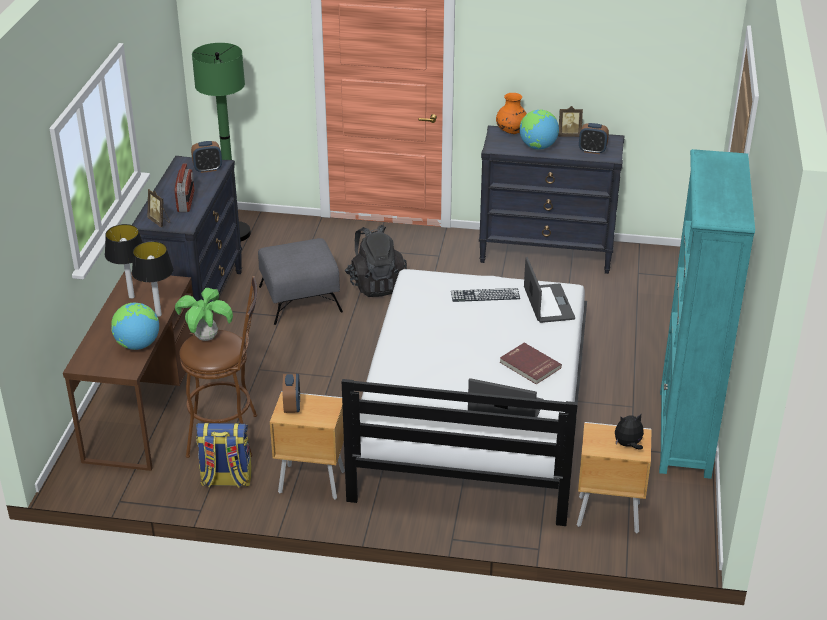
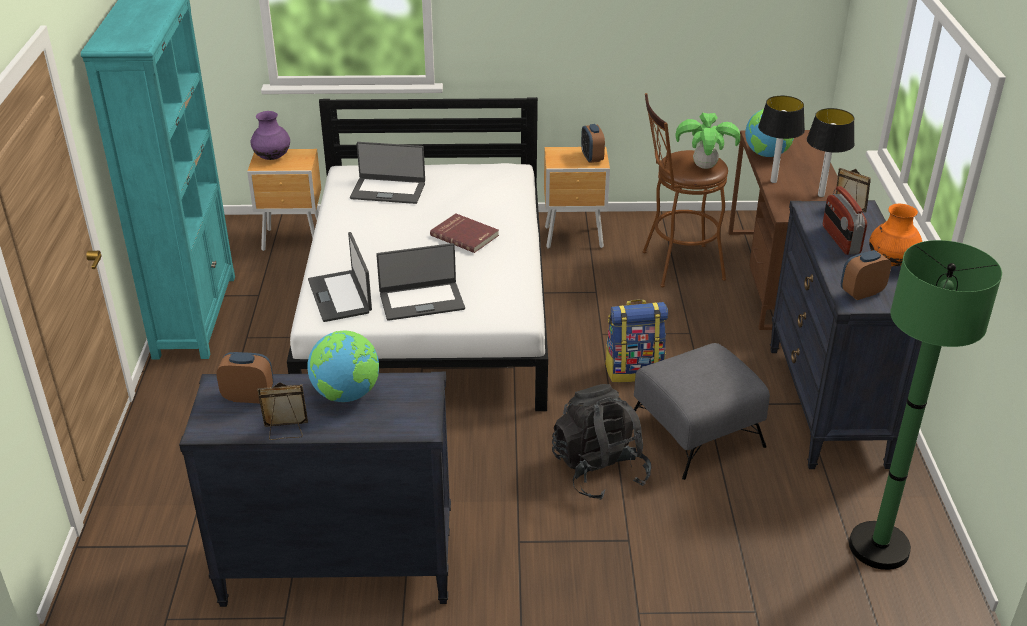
camera: 170 degrees right, 0 degrees up
(226, 479) = (654, 232): backpack -> backpack (634, 370)
(485, 295) = (421, 301): keyboard -> laptop
(511, 132) = (396, 427): orange vase -> orange vase (891, 262)
(529, 365) = (364, 227): red book -> red book (465, 235)
(628, 445) = (272, 157): plush toy -> purple vase

